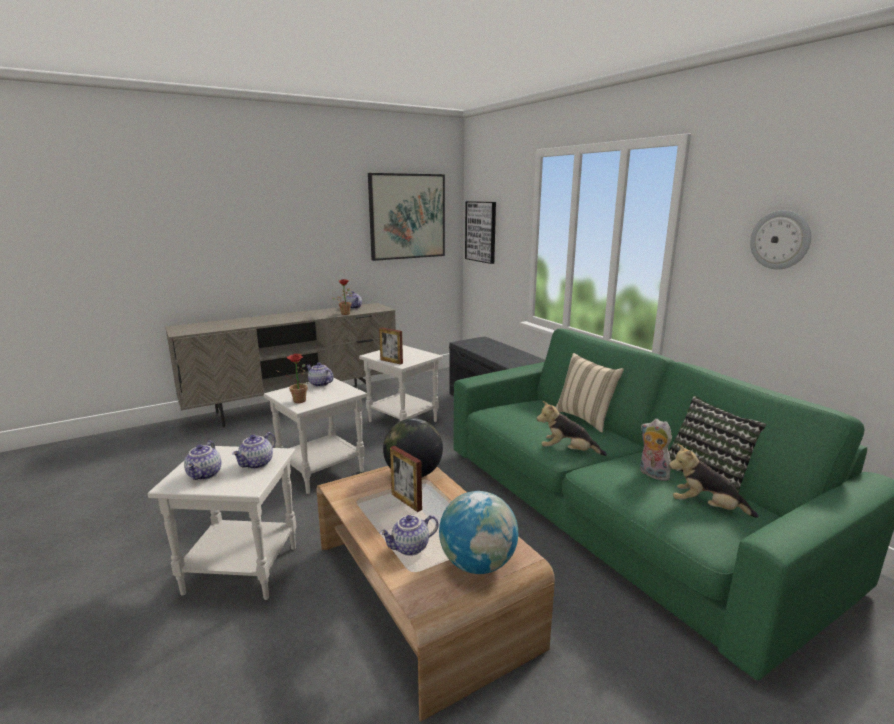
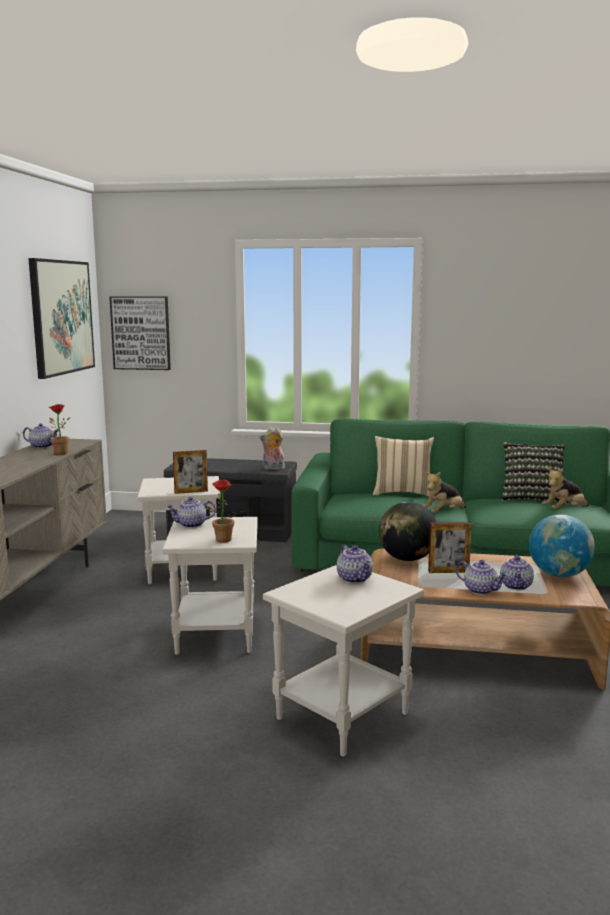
camera: 50 degrees left, 5 degrees down
(205, 475) = (345, 600): teapot -> teapot (480, 590)
(651, 474) = (515, 504): plush toy -> plush toy (273, 468)
(780, 240) = (508, 319): wall clock -> none

